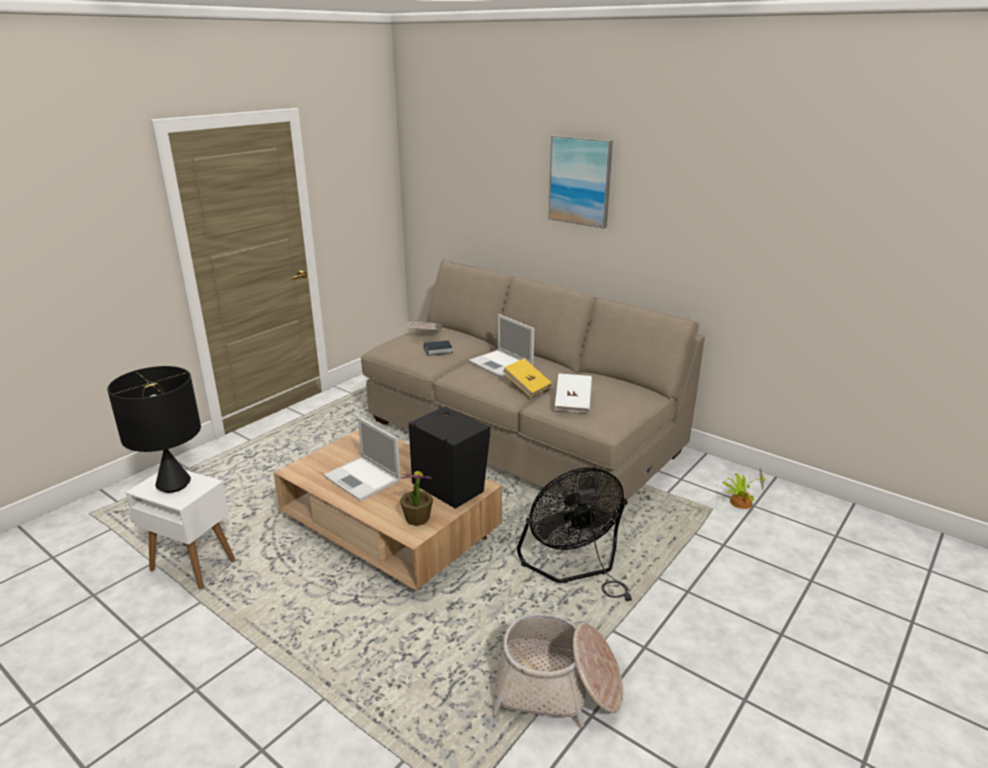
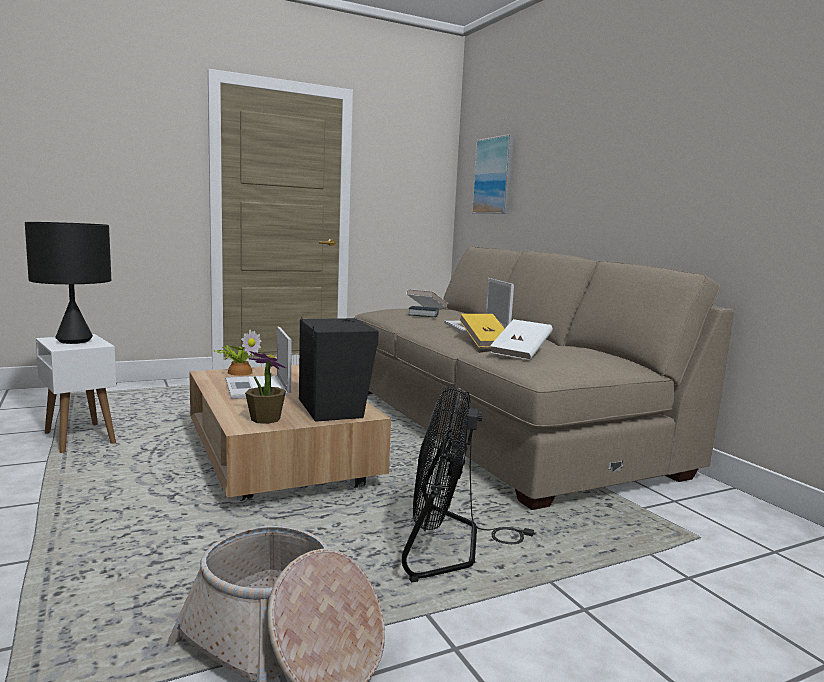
camera: 25 degrees right, 15 degrees down
(580, 181) = (604, 140): picture -> picture (494, 176)
(581, 567) = (452, 542): black fan -> black fan turned 90 degrees counterclockwise
(739, 502) = (752, 542): potted plant -> potted plant (240, 372)

